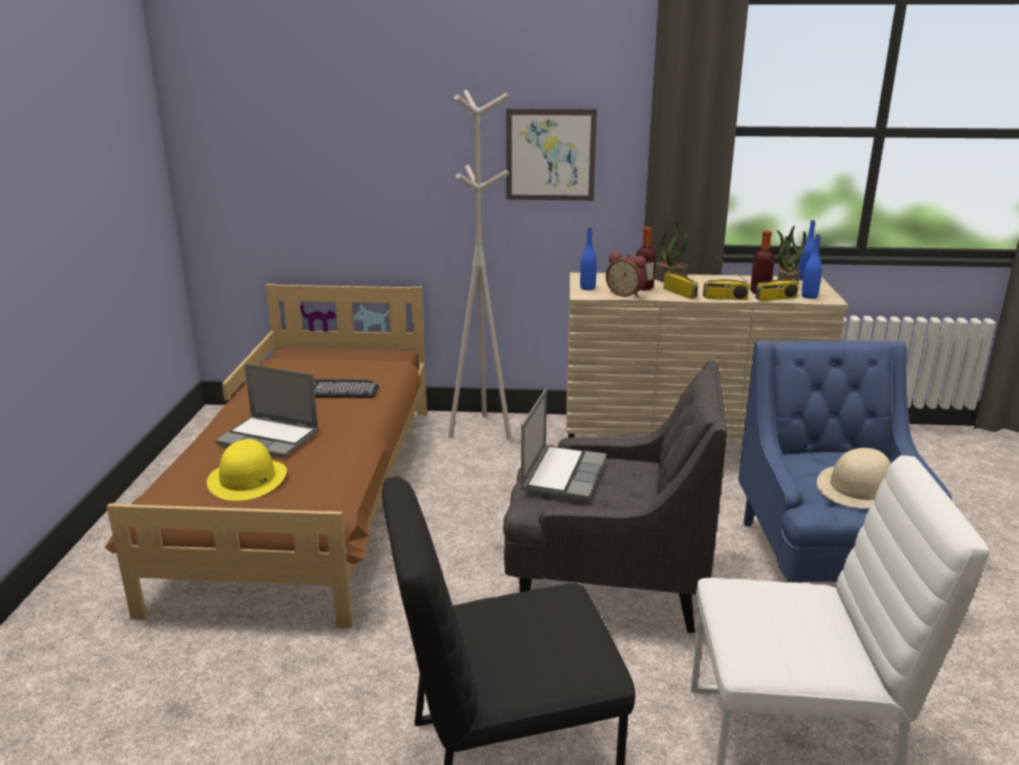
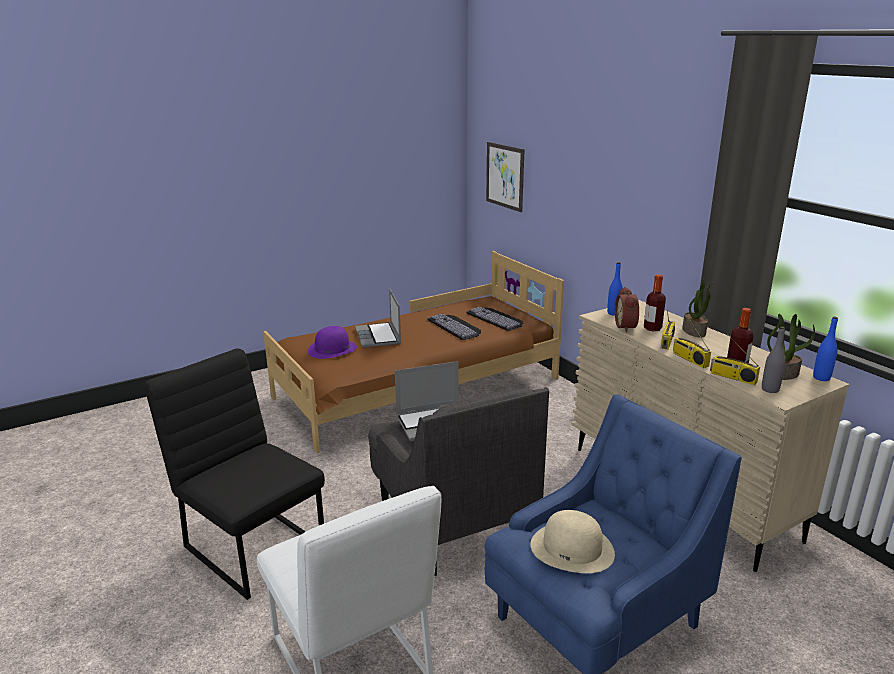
camera: 55 degrees right, 0 degrees up
(247, 479) = (332, 349): yellow hat -> purple hat
(352, 363) = (497, 318): none -> keyboard
(482, 430) = (568, 404): grey clothes rack -> none
(550, 155) = (654, 197): picture -> picture (505, 176)
(809, 296) = (770, 389): blue bottle -> grey bottle

